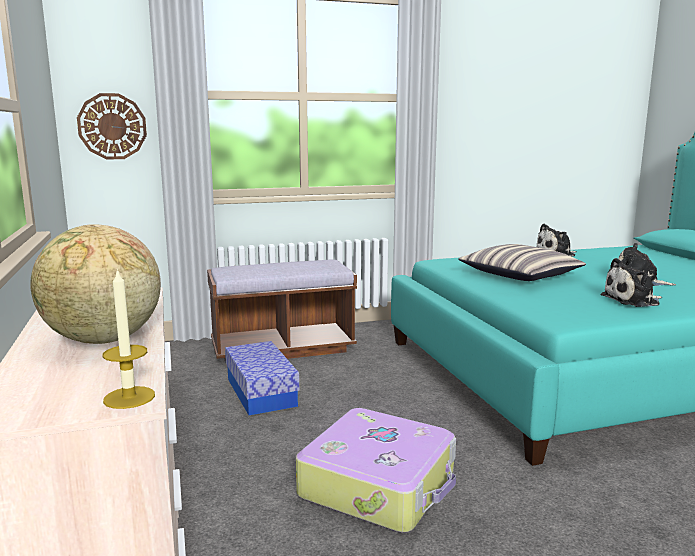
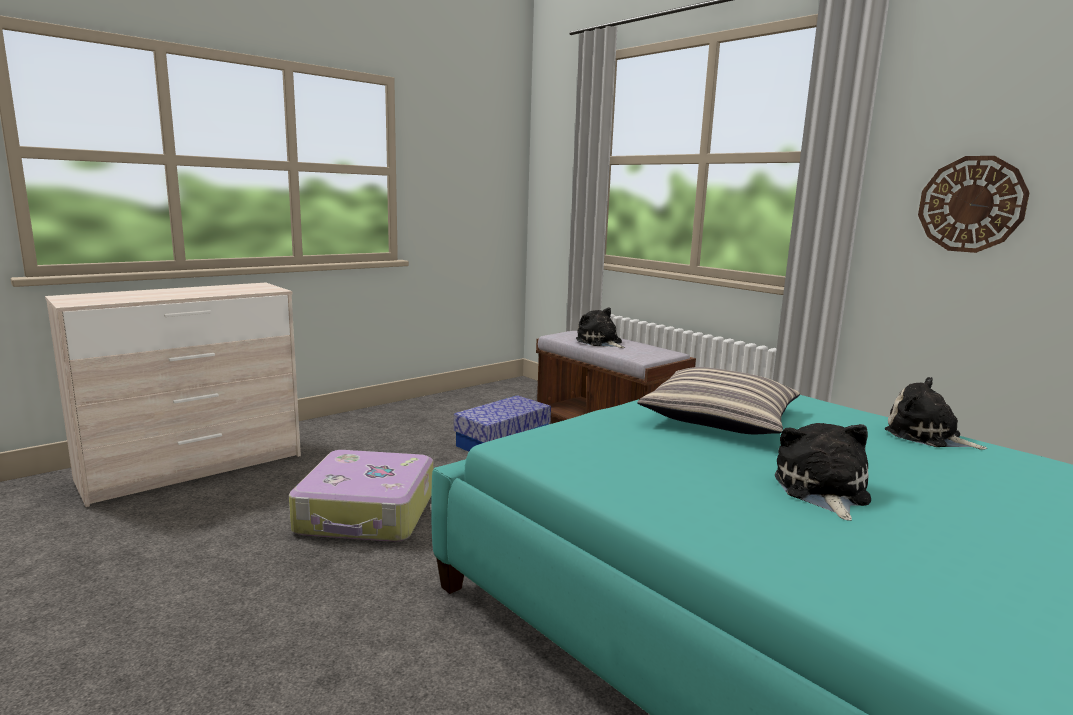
camera: 65 degrees right, 0 degrees up
(103, 340) = (170, 294): globe -> none
(112, 126) = (556, 190): wall clock -> wall clock (971, 204)
(129, 397) = (77, 303): candle -> none
(633, 300) = (671, 482): plush toy -> plush toy (600, 342)

